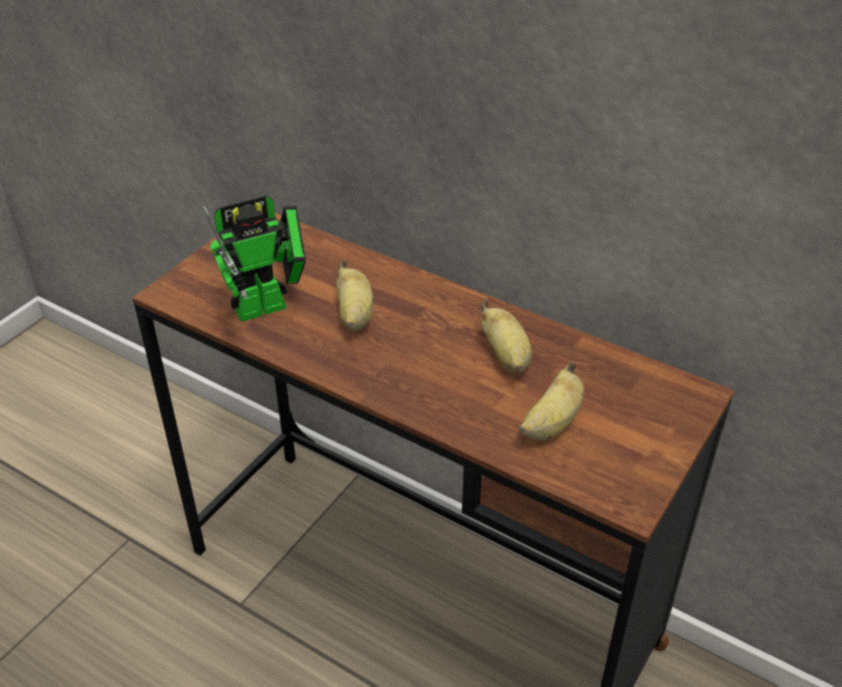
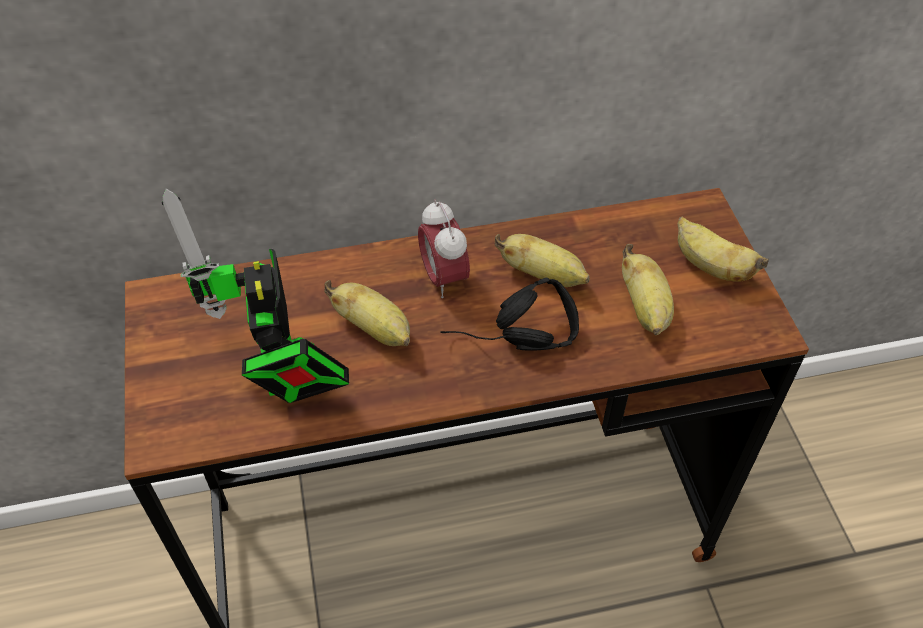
camera: 45 degrees left, 10 degrees up
(268, 306) = (282, 378): toy robot -> toy robot turned 150 degrees clockwise
(428, 379) = (512, 342): none -> black headphones
(437, 316) = (444, 278): none -> alarm clock
(644, 433) = (710, 266): none -> banana

